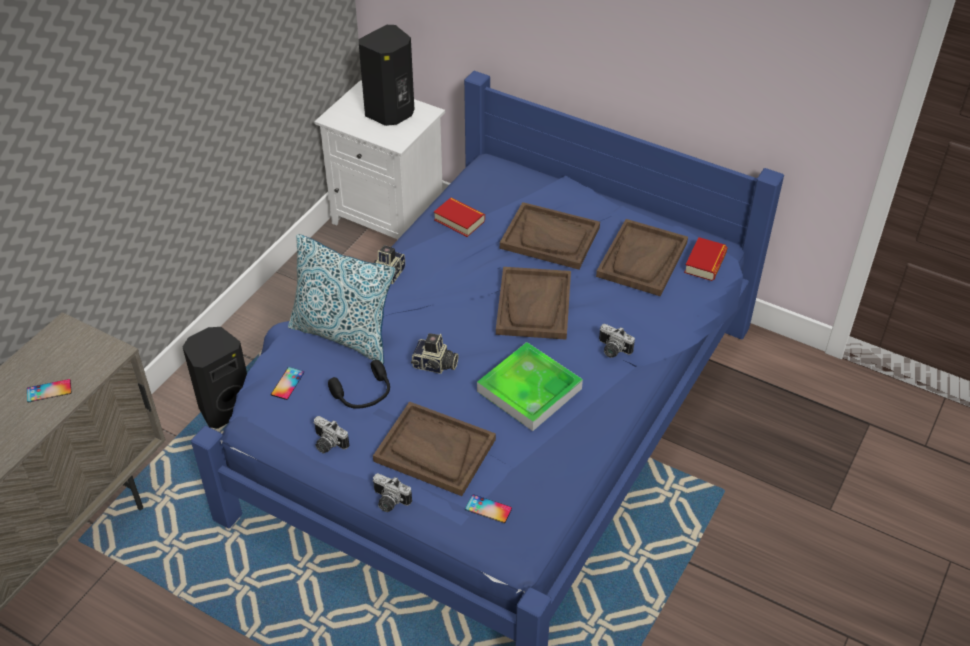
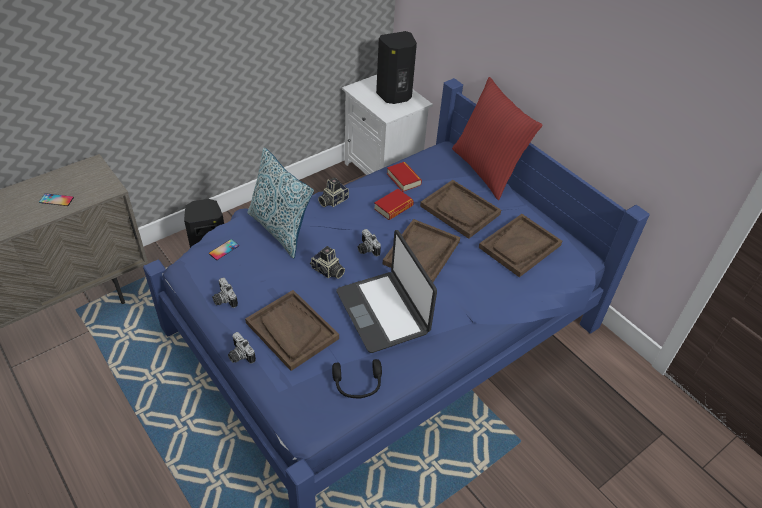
camera: 20 degrees right, 0 degrees up
(363, 395) = (267, 274): black headphones -> black headphones (357, 385)
(488, 509) = (304, 388): phone -> none
(529, 390) = (383, 312): tray -> laptop
(553, 177) = (487, 170): none -> red pillow
(612, 350) = (461, 304): camera -> camera (366, 249)
(705, 263) = (567, 264): book -> book (393, 207)

